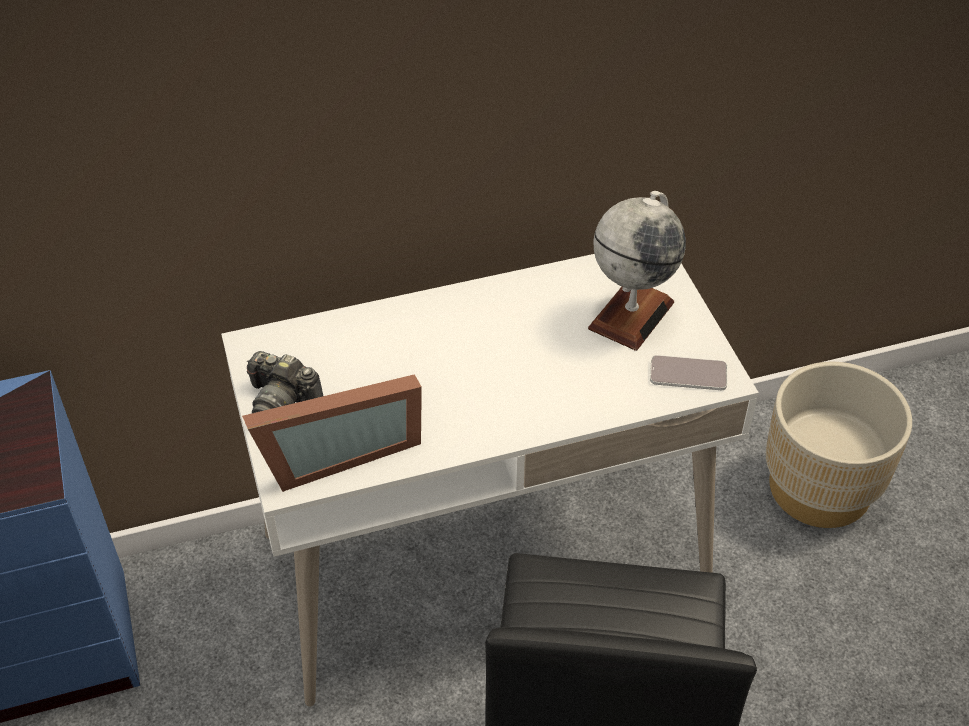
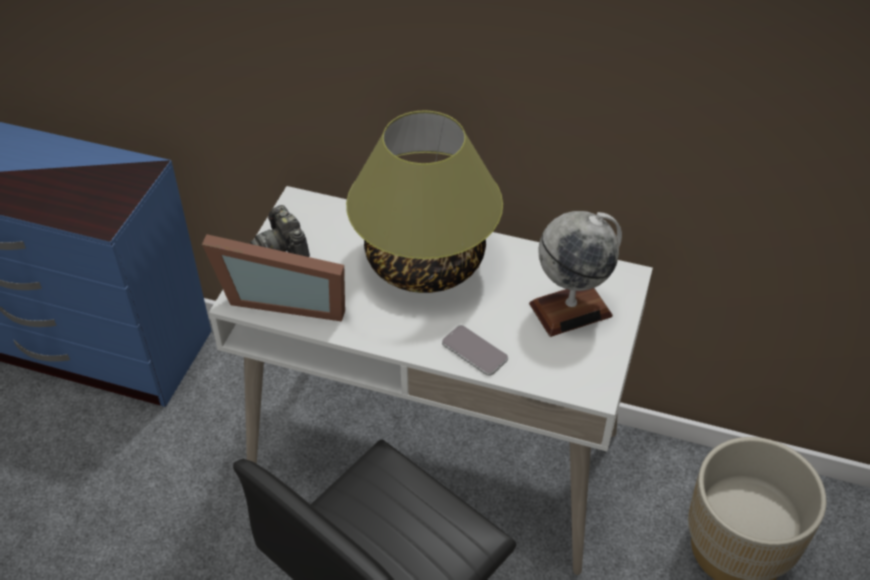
camera: 35 degrees right, 0 degrees up
(450, 339) = (426, 262): none -> table lamp
(688, 374) = (572, 373): phone -> phone (474, 351)

